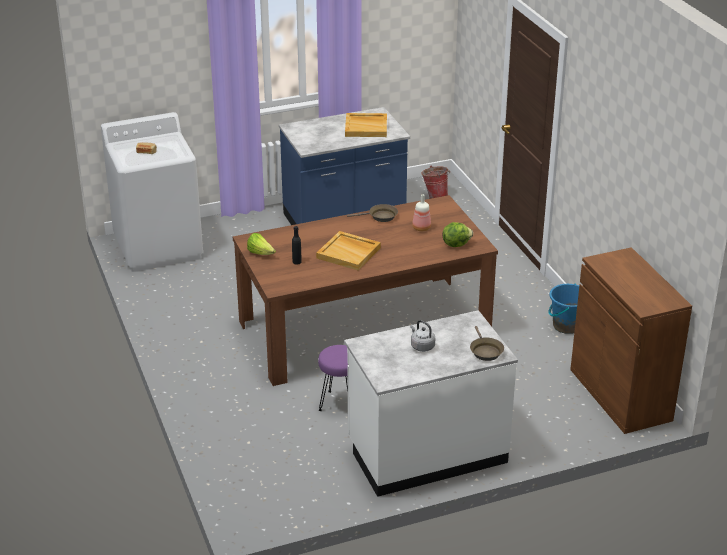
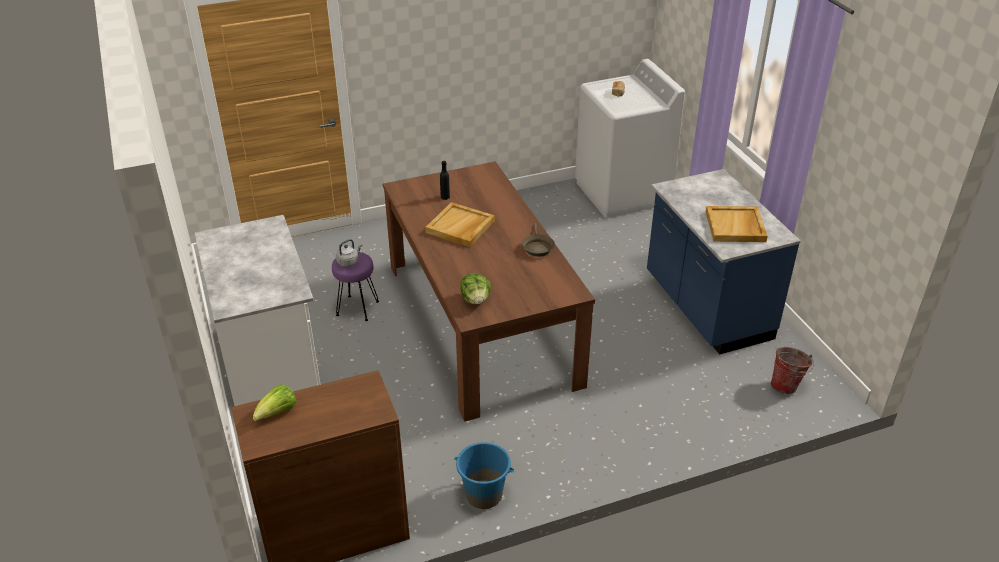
camera: 90 degrees right, 5 degrees up
(260, 253) = (462, 177): lettuce -> lettuce (277, 413)
(421, 228) = (512, 275): bottle -> none
(421, 346) = (257, 258): grey kettle -> grey kettle (349, 262)
(485, 351) = (235, 298): brown frying pan -> none

